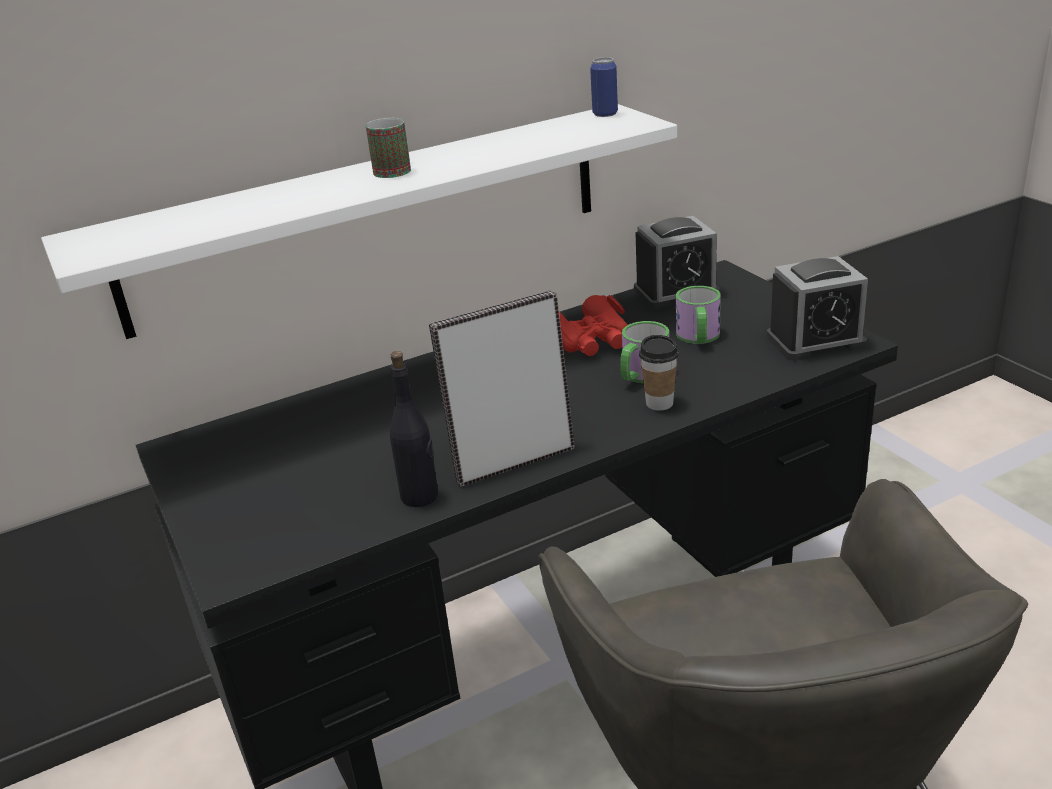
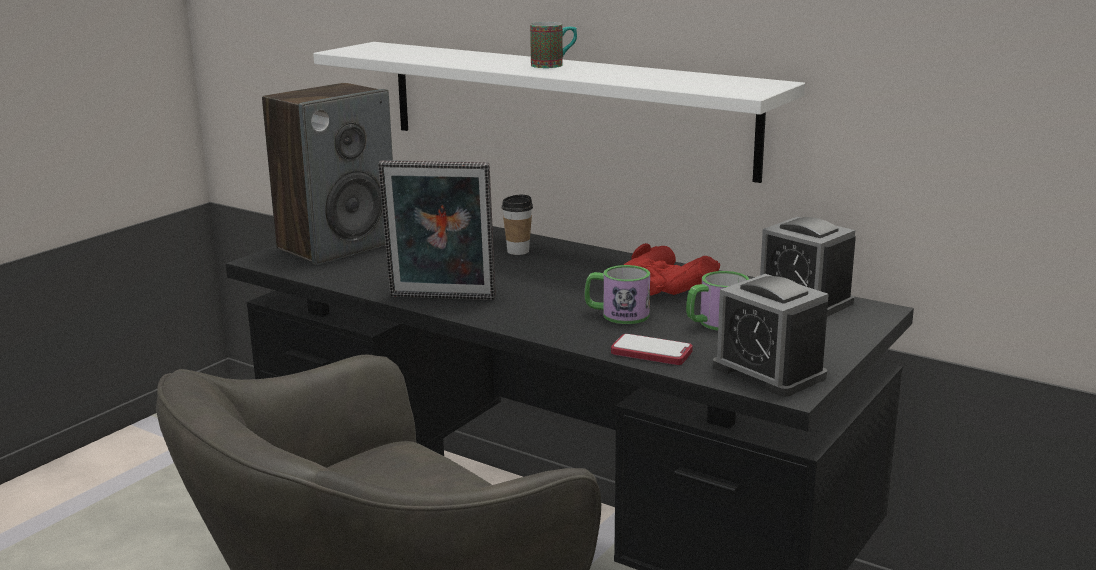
camera: 60 degrees right, 10 degrees down
(249, 505) = (337, 245): none -> speaker
(420, 496) = (376, 283): black bottle -> none
(512, 461) = (441, 299): picture frame -> picture frame turned 150 degrees clockwise
(605, 114) = (762, 82): can -> none
(659, 403) = (573, 329): cup -> cup (518, 251)
(742, 379) = (651, 352): none -> phone

